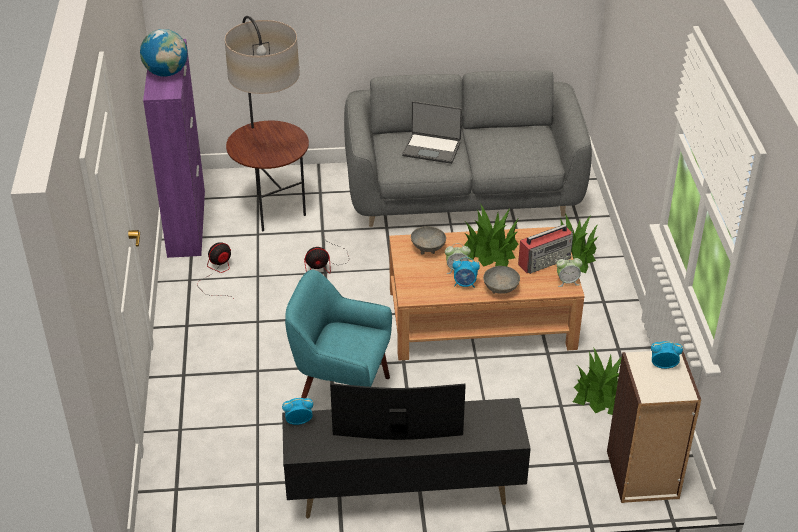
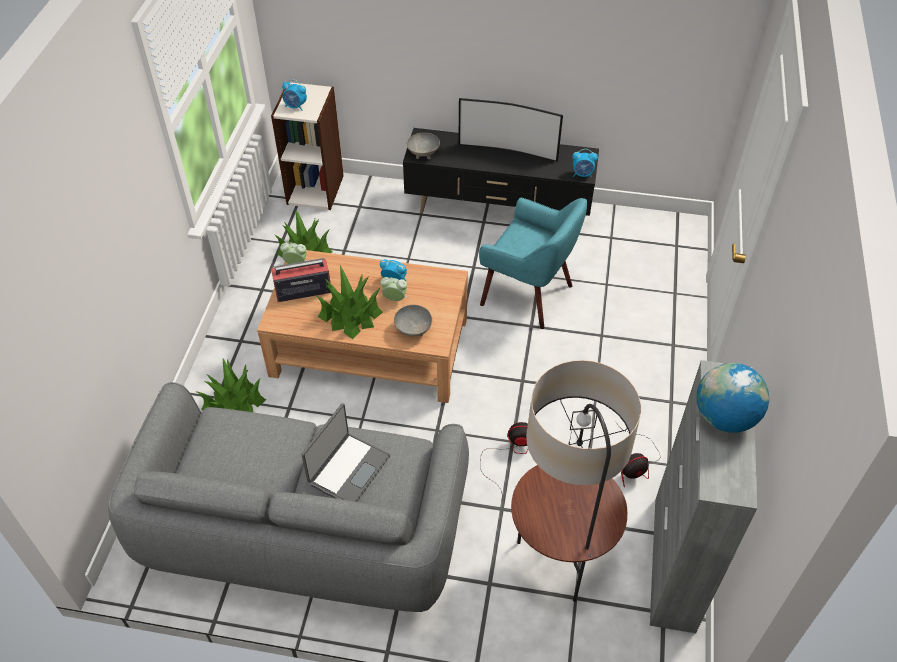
camera: 165 degrees left, 10 degrees up
(186, 223) = (674, 564): purple cabinet -> grey cabinet
(432, 148) = (348, 469): laptop -> laptop turned 90 degrees clockwise
(500, 290) = (364, 268): grey bowl -> grey bowl (424, 153)

